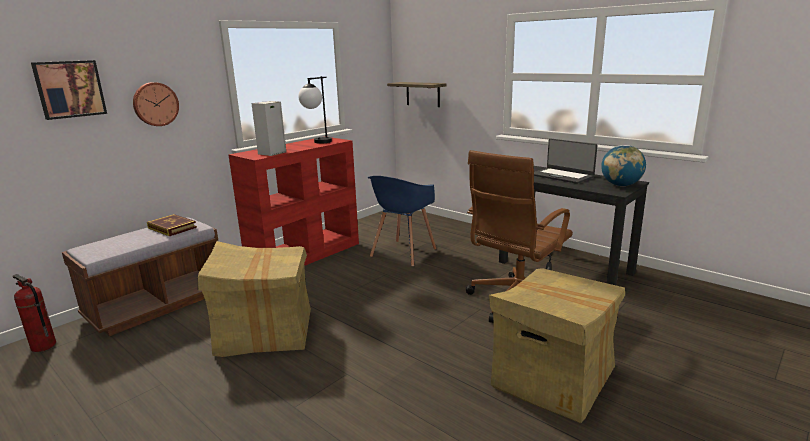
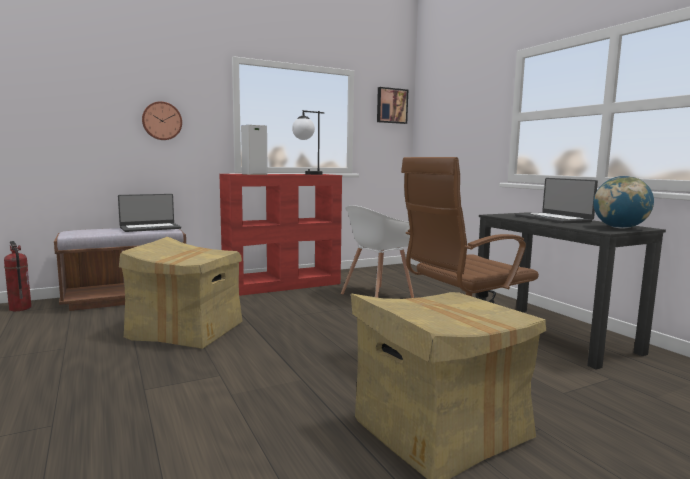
camera: 20 degrees right, 10 degrees down
(69, 89) = (90, 98): picture -> picture (391, 106)
(172, 228) = (150, 228): book -> laptop
(403, 253) = (376, 296): blue chair -> white chair
(423, 94) = (436, 144): shelf -> none

